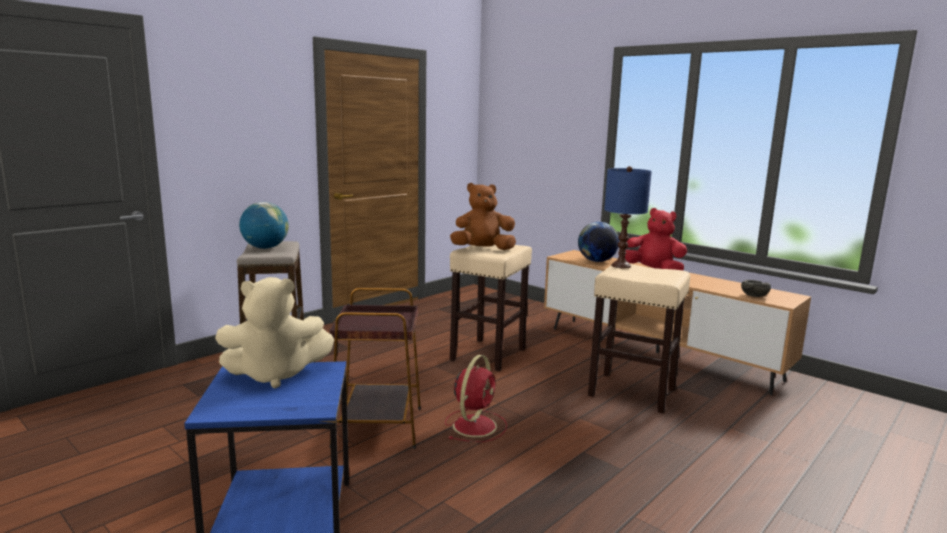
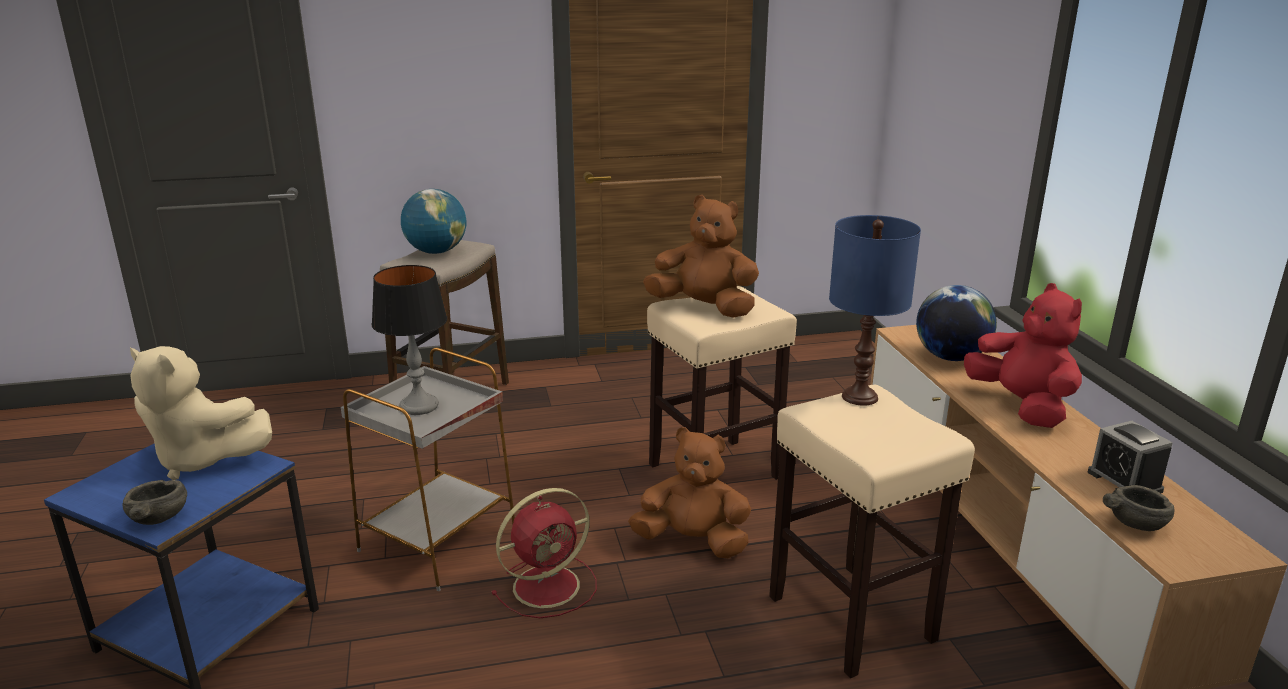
camera: 35 degrees right, 10 degrees up
(306, 406) = (158, 518): none -> grey bowl
(374, 323) = (419, 406): none -> table lamp
(378, 426) = (439, 541): brown side table -> grey side table
(521, 385) = (692, 542): none -> brown plush toy
(728, 285) = (1124, 481): none -> alarm clock

